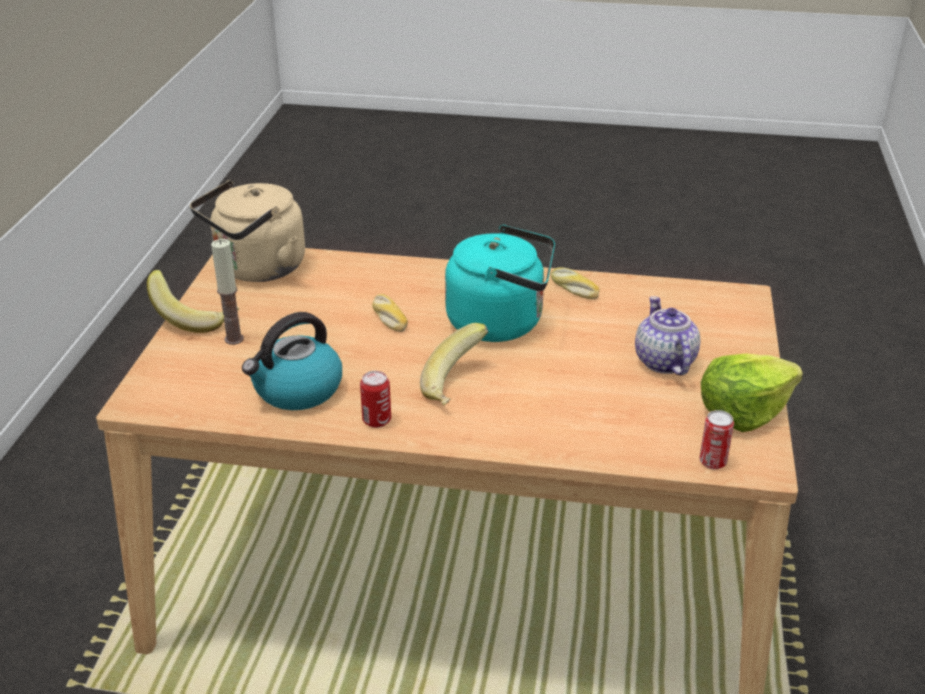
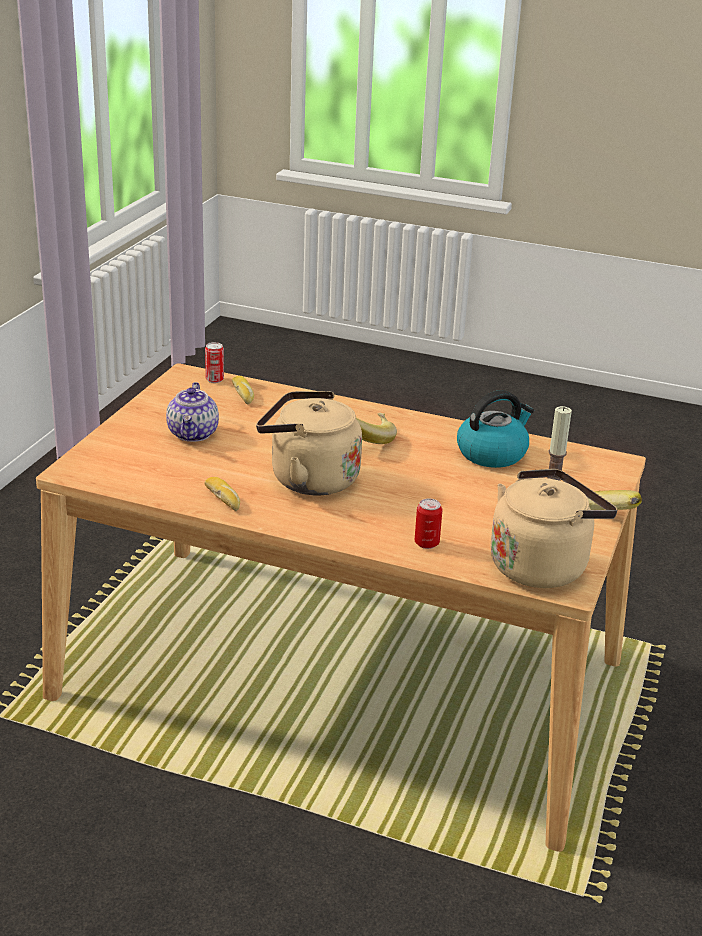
camera: 170 degrees left, 5 degrees down
(376, 420) = (432, 428): can -> can (426, 543)
(388, 318) = (410, 496): bread -> bread (243, 395)
(501, 323) = (308, 479): turquoise kettle -> beige kettle
(743, 411) = (166, 399): lettuce -> none

